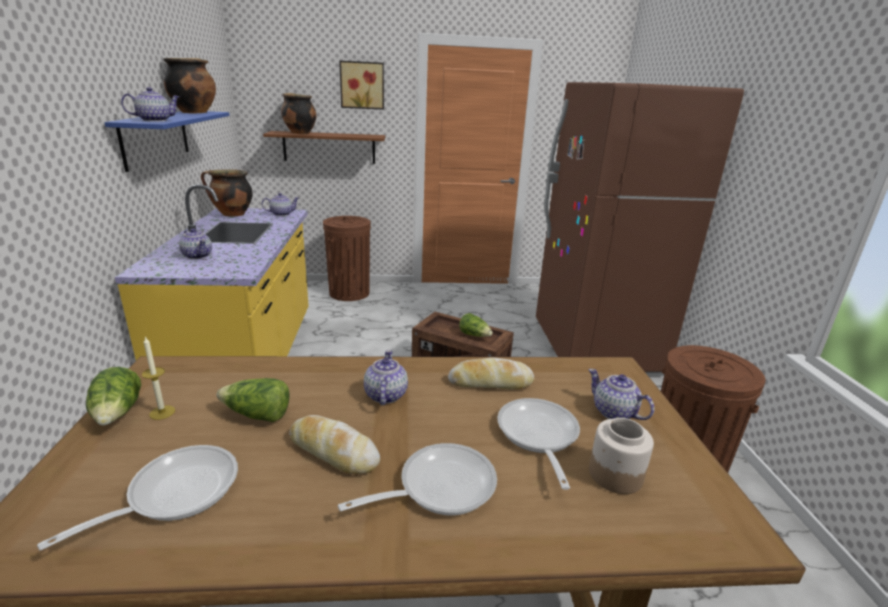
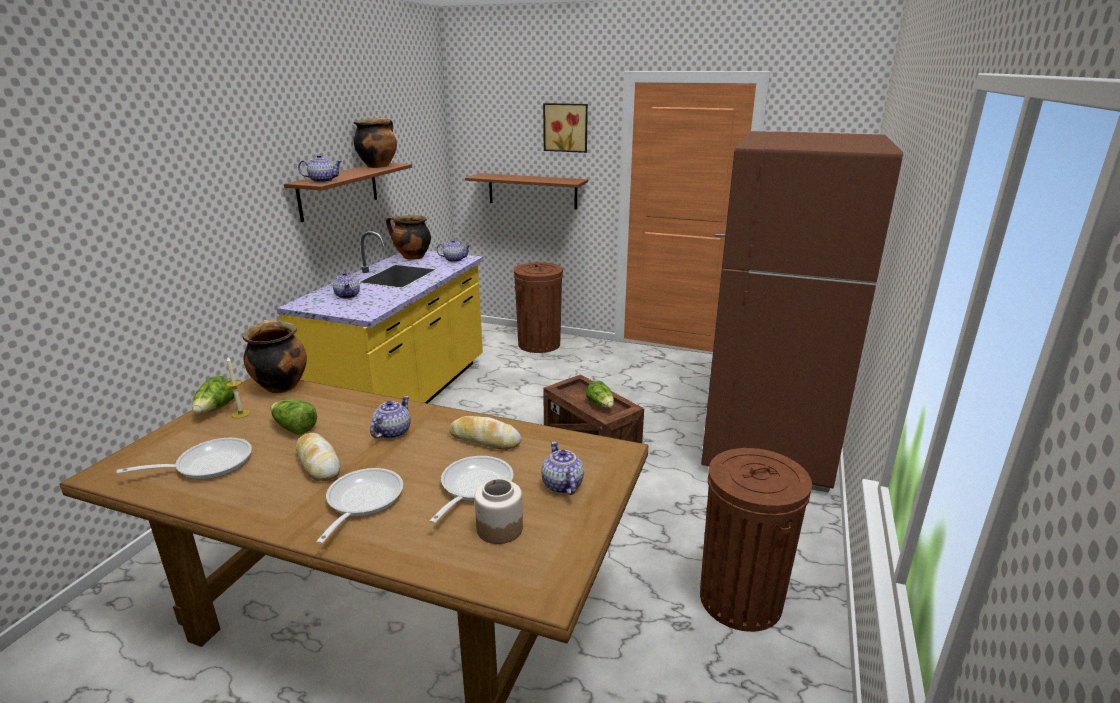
camera: 25 degrees right, 0 degrees up
(156, 138) = (338, 191): blue shelf -> brown shelf
(299, 133) = (500, 177): cooking pot -> cooking pot (280, 386)
(438, 487) = (361, 502): frying pan -> frying pan turned 75 degrees counterclockwise

